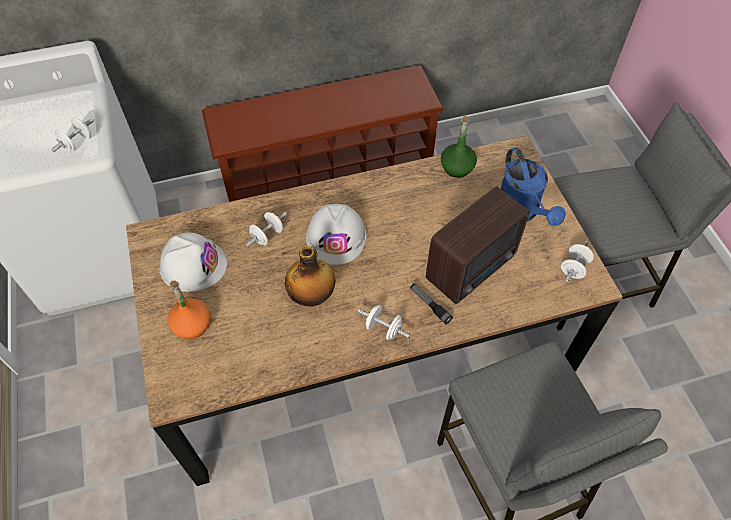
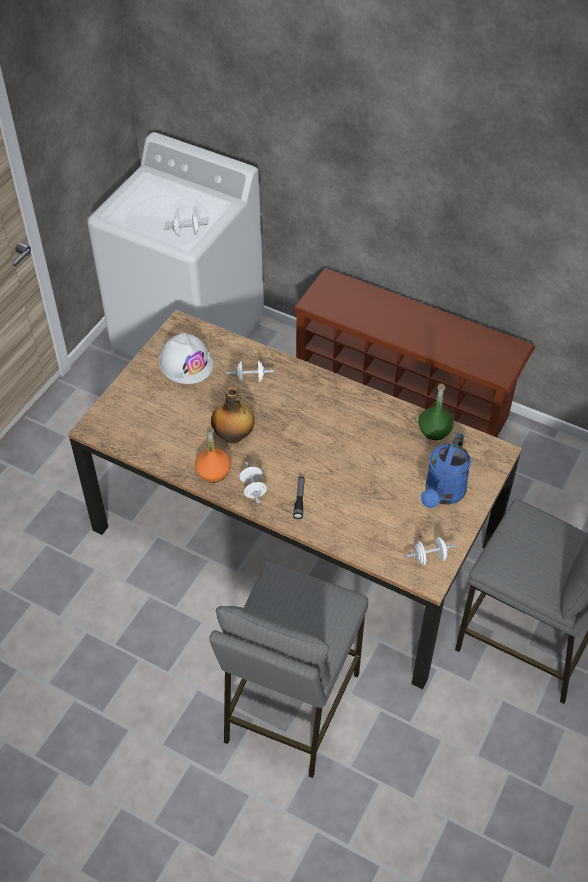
camera: 45 degrees right, 5 degrees down
(192, 325) = (147, 398): orange bottle -> orange bottle (213, 472)
(336, 237) = (292, 412): white hard hat -> none
(473, 267) = (358, 501): radio -> none

